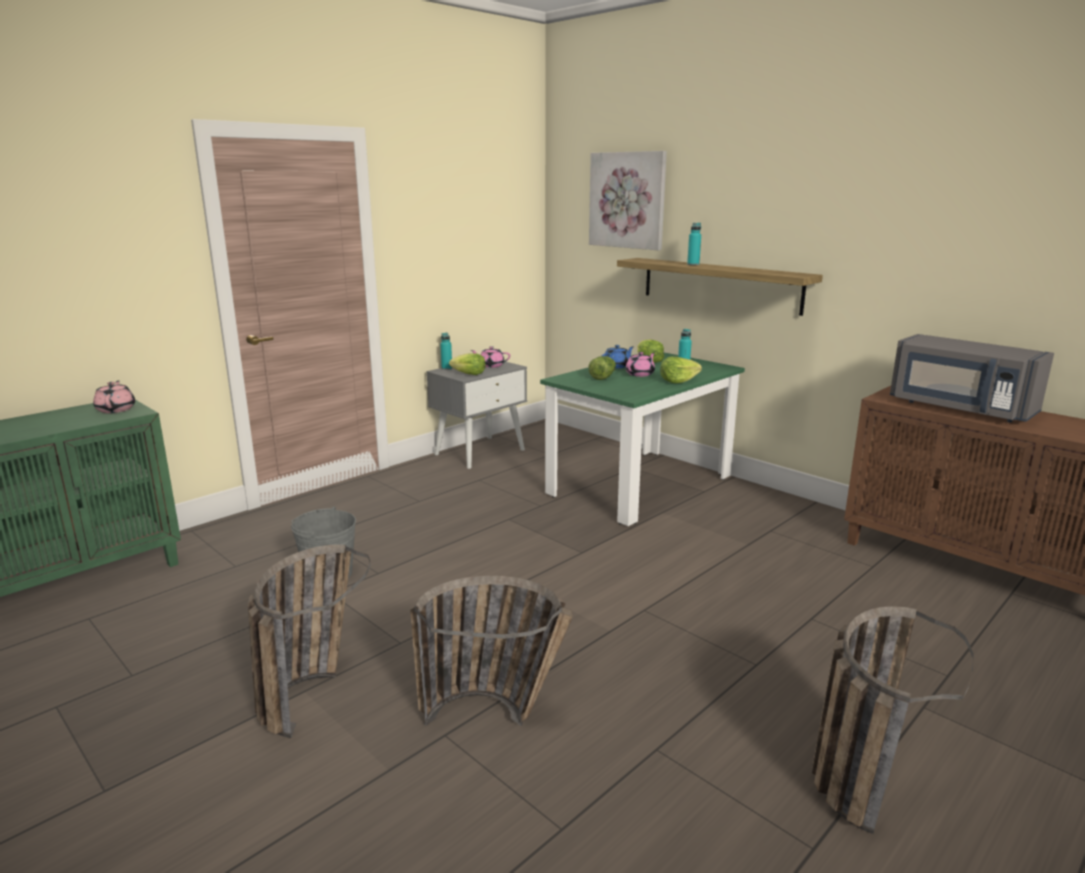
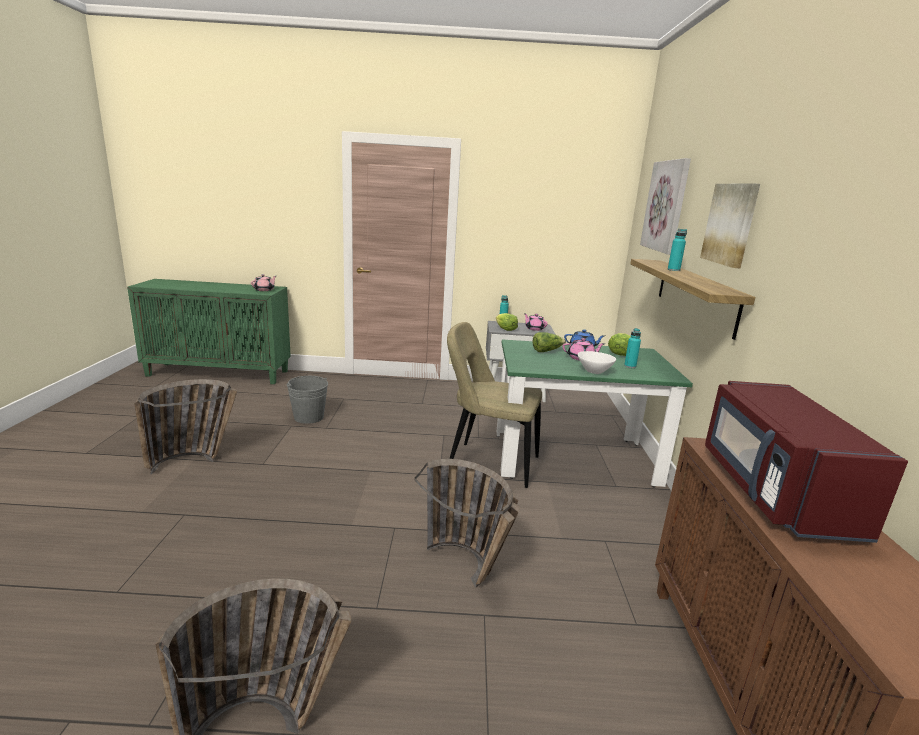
camera: 45 degrees right, 0 degrees up
(496, 715) = (216, 522): basket -> basket (470, 571)
(595, 522) = (488, 463): none -> beige chair
(678, 381) = (594, 371): lettuce -> white bowl
(762, 214) = (731, 224): none -> picture
(960, 408) = (773, 491): grey microwave -> red microwave

